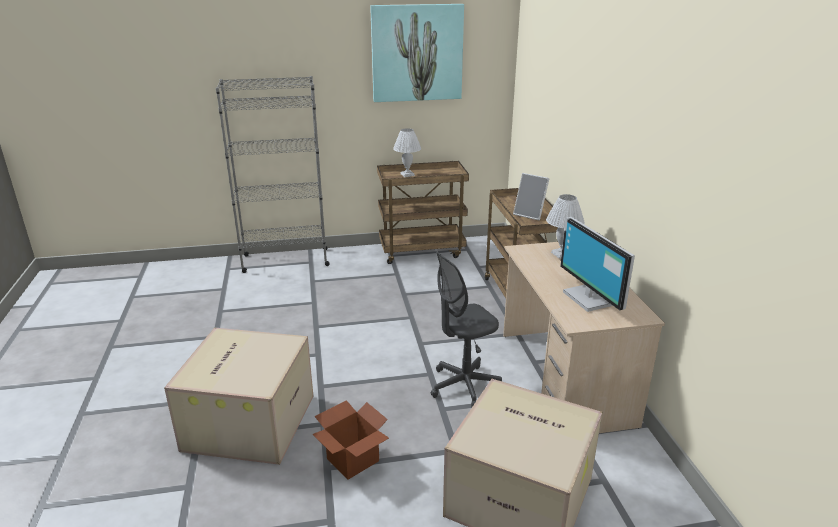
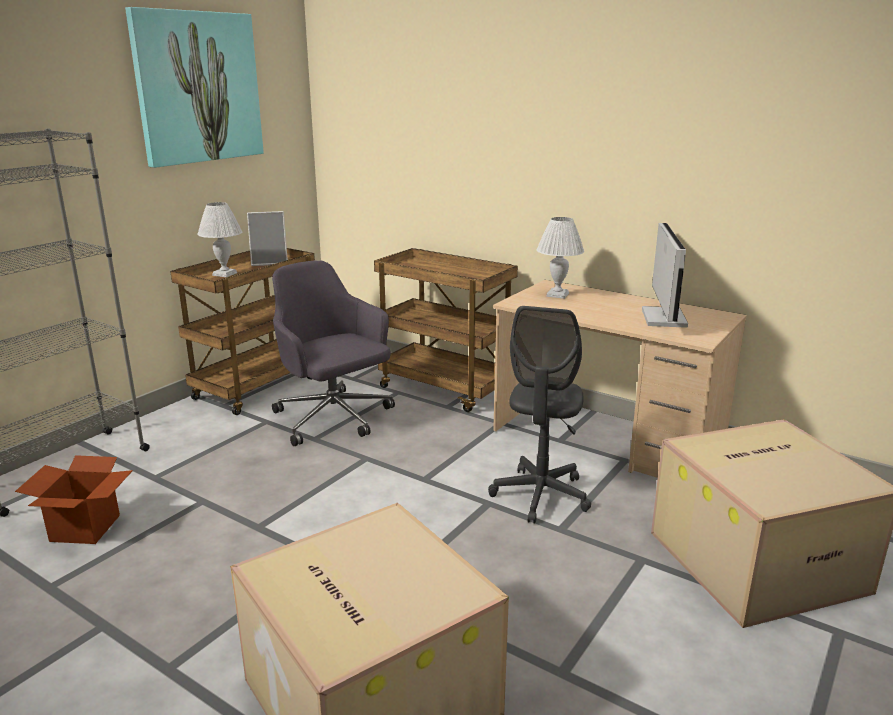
camera: 45 degrees left, 5 degrees down
(353, 459) = (571, 642): cardboard box -> cardboard box (85, 528)
(430, 287) = (334, 418): none -> grey office chair
(530, 214) = (454, 273): picture frame -> picture frame (270, 262)
(589, 298) = (661, 318): monitor -> monitor turned 105 degrees counterclockwise

